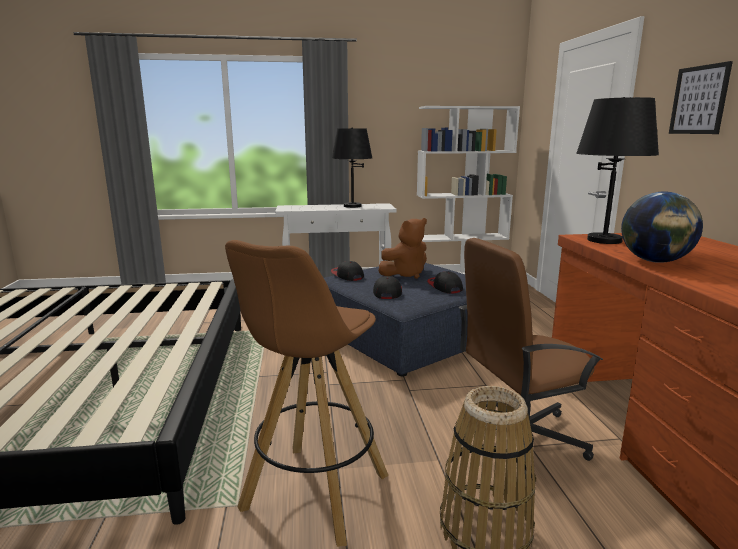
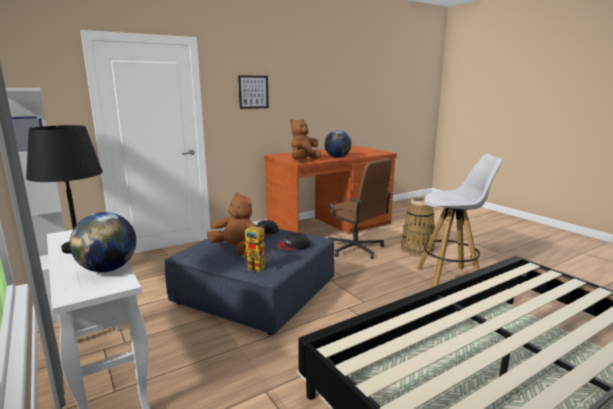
camera: 115 degrees left, 0 degrees up
(308, 208) = (108, 269): none -> globe
(314, 494) = (449, 279): brown stool -> white stool
(347, 275) = (259, 268): cap -> toy robot
(605, 240) = (304, 160): black table lamp -> brown plush toy

